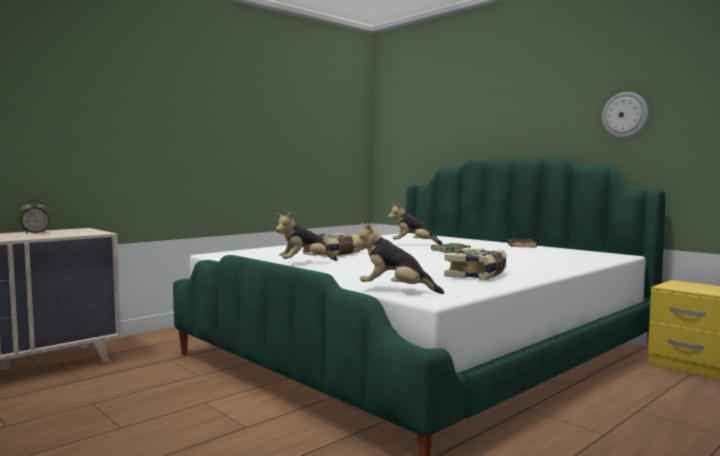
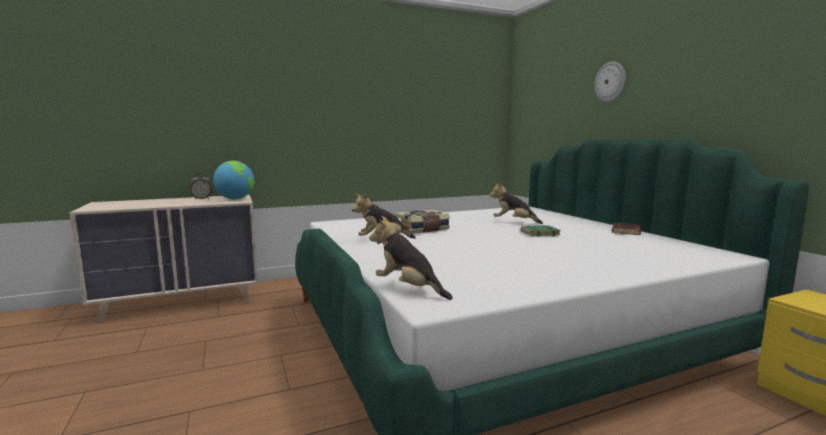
camera: 20 degrees right, 5 degrees up
(85, 231) = (235, 199): none -> globe
(477, 275) = (524, 273): book -> none
(625, 115) = (766, 88): wall clock -> wall clock (610, 81)

